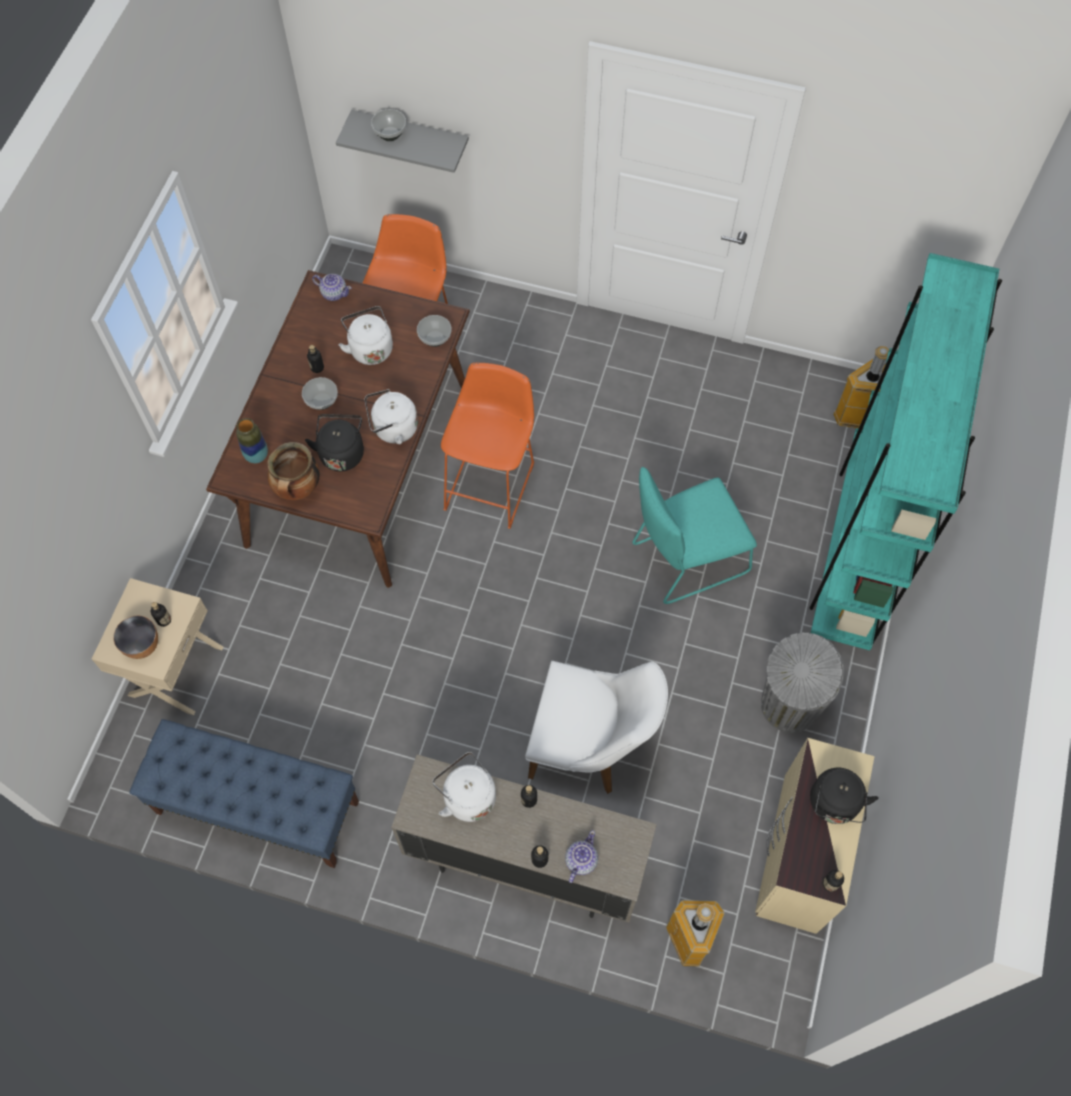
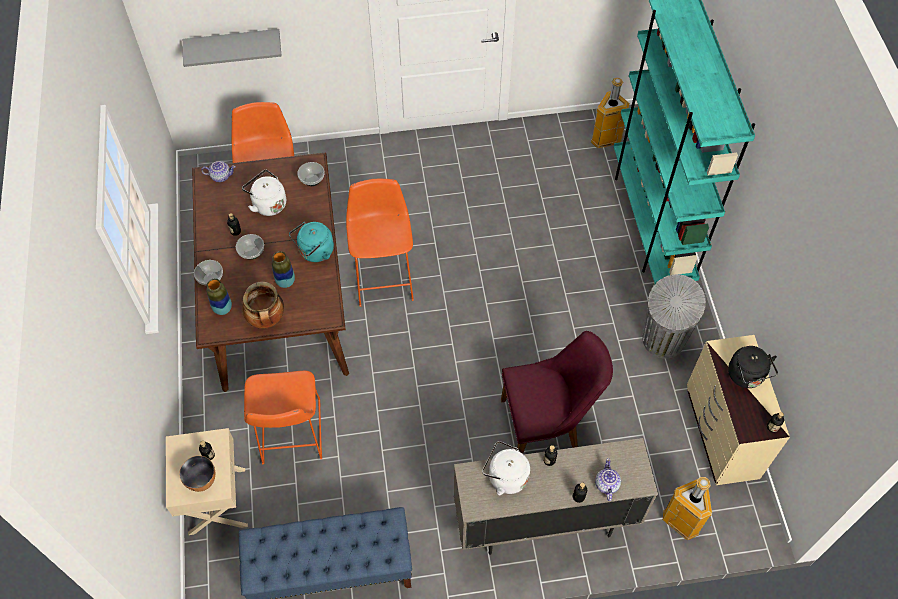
camera: 25 degrees left, 5 degrees down
(291, 631) = (291, 436): none -> orange stool
(341, 452) = (285, 282): black kettle -> vase
(390, 133) = (220, 45): bowl -> bowl (210, 278)
(392, 429) = (315, 252): white kettle -> turquoise kettle
(590, 748) = (547, 424): white chair -> purple chair
(684, 560) = (544, 273): turquoise chair -> none

